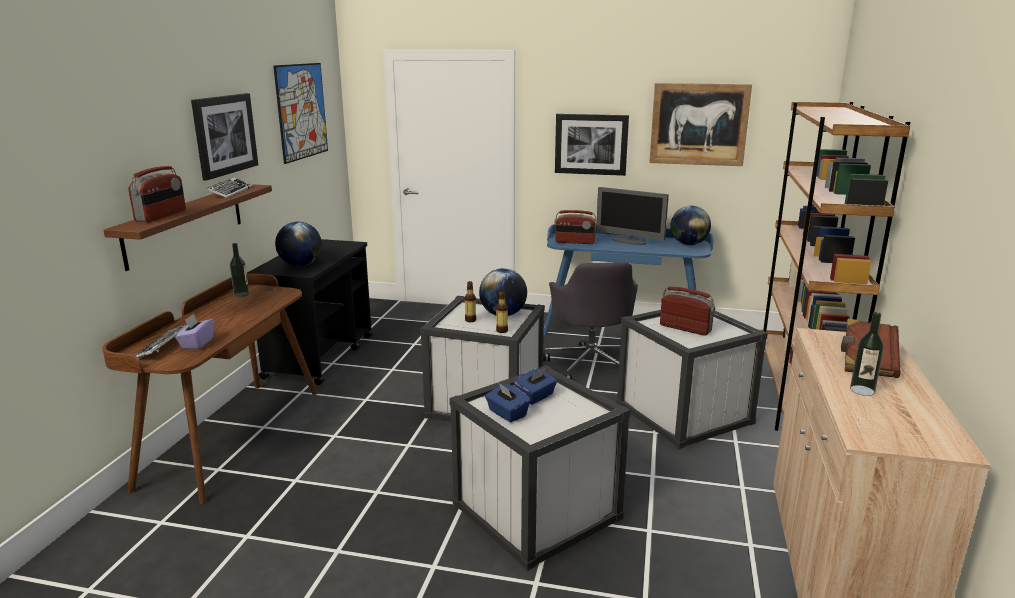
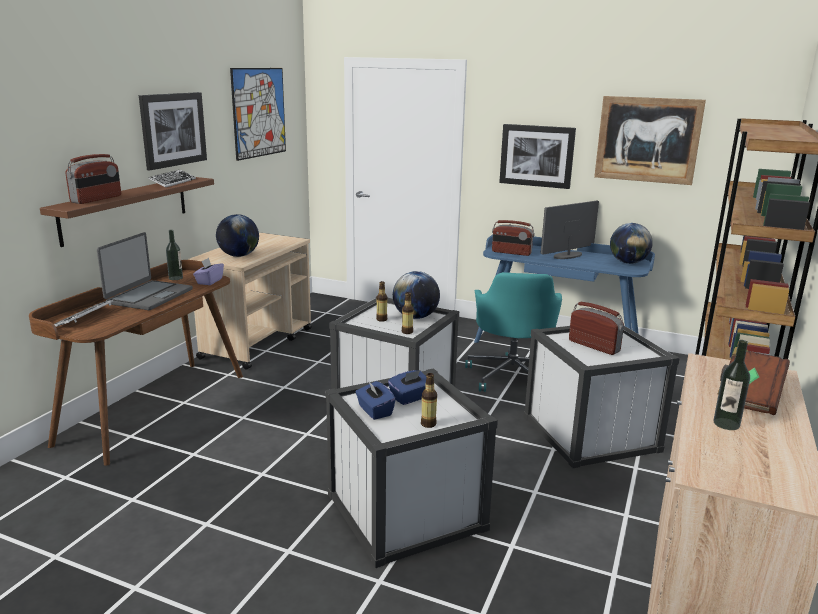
camera: 10 degrees right, 0 degrees up
(197, 343) = (115, 318): purple tissue box -> purple tissue box (209, 281)
(222, 317) = (149, 296): none -> laptop
(320, 355) = (258, 343): black cart -> beige cart
(565, 421) = (428, 424): none -> bottle
(591, 364) = (512, 375): grey office chair -> turquoise office chair
(629, 241) = (567, 256): monitor -> monitor turned 105 degrees clockwise

